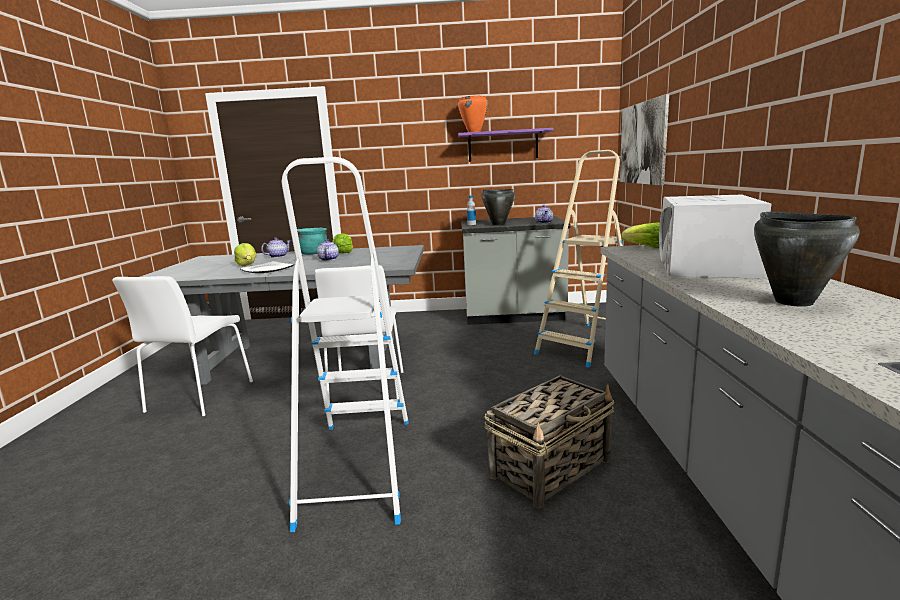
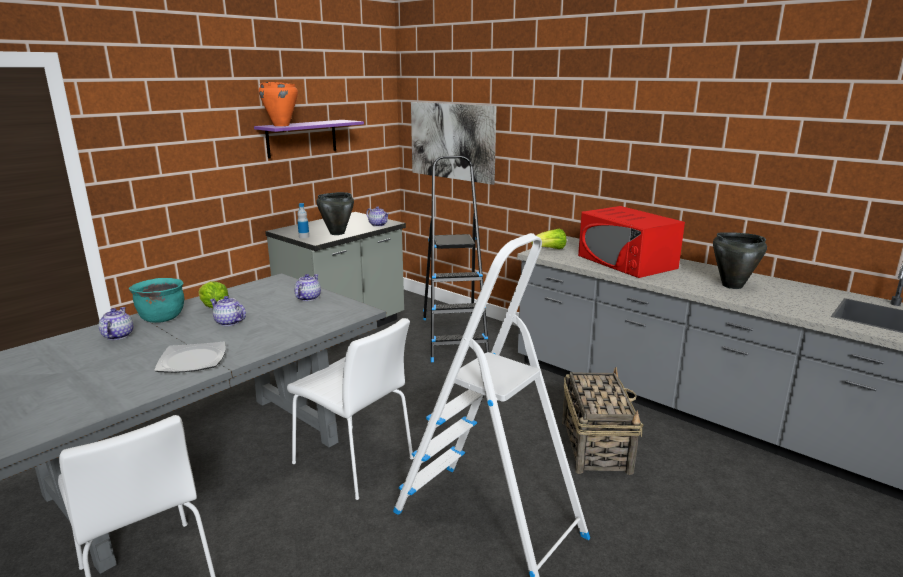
camera: 50 degrees left, 5 degrees up
(247, 265) = (124, 363): lettuce -> none
(396, 256) = (308, 298): none -> teapot
(587, 344) = (454, 337): beige step ladder -> black step ladder
(705, 264) = (626, 262): white microwave -> red microwave

